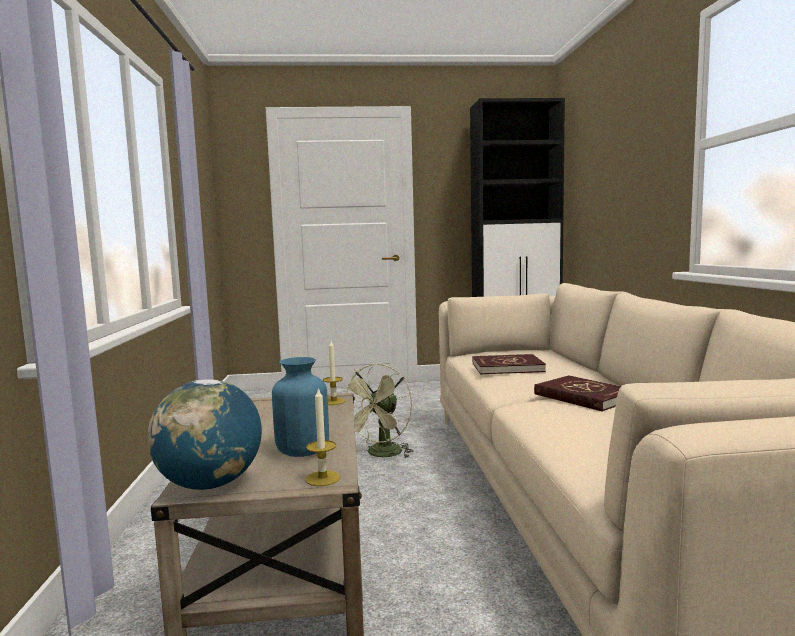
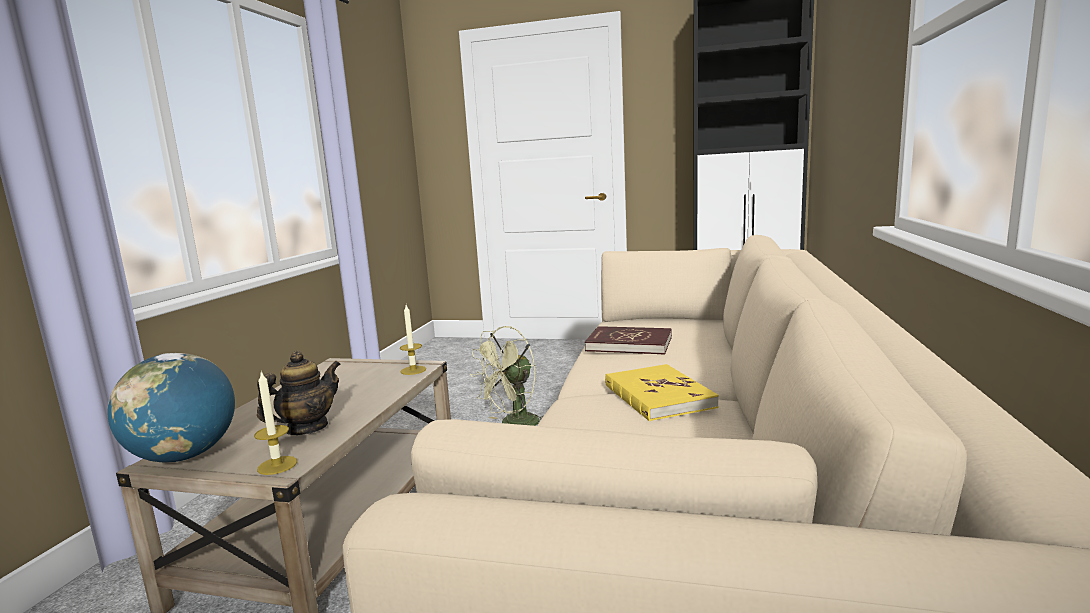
camera: 20 degrees right, 5 degrees up
(302, 450) = (307, 428): blue vase -> teapot
(583, 397) = (657, 396): red book -> yellow book

